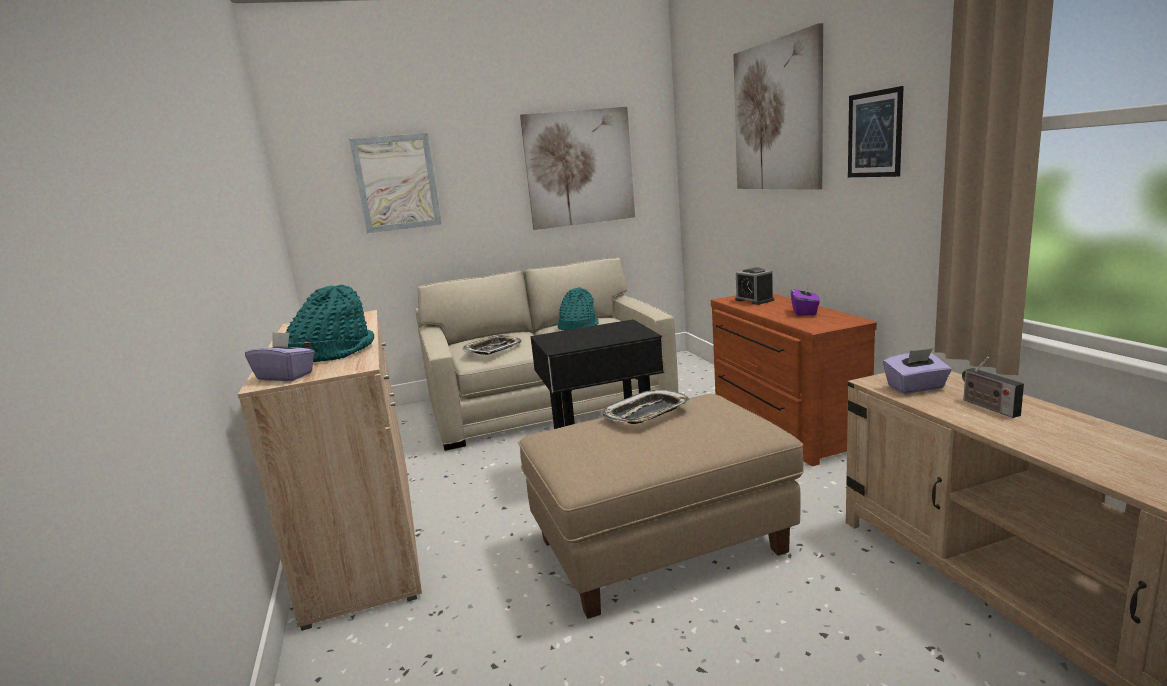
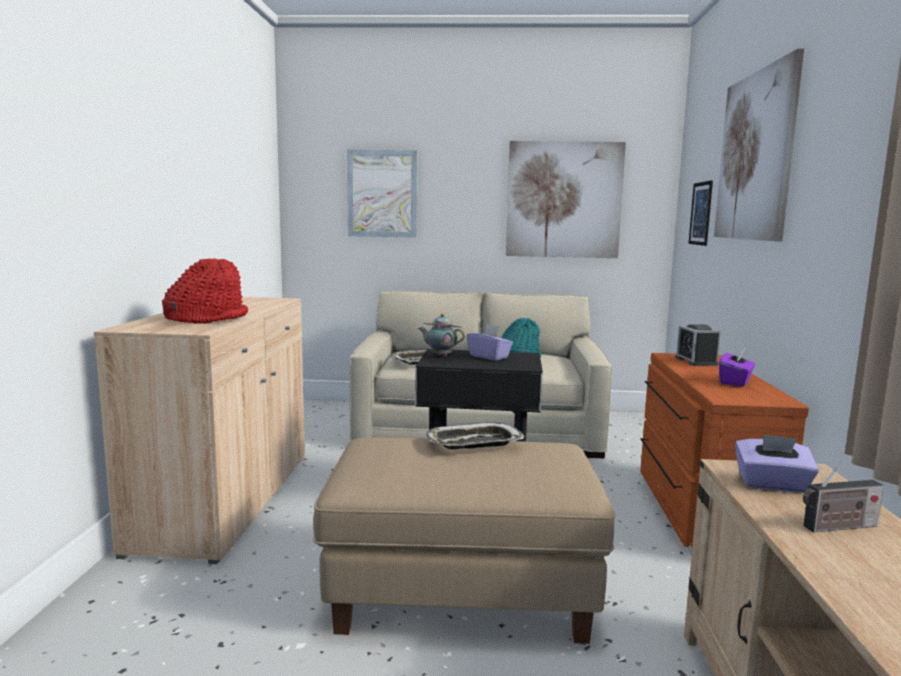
camera: 20 degrees right, 5 degrees down
(286, 376) = (144, 327): purple tissue box -> purple tissue box (489, 356)
(332, 352) = (207, 319): turquoise hat -> red hat
(554, 340) = (440, 356): none -> teapot
(874, 134) = (833, 178): picture -> picture (700, 213)
(987, 407) = (837, 527): radio -> radio turned 105 degrees counterclockwise

